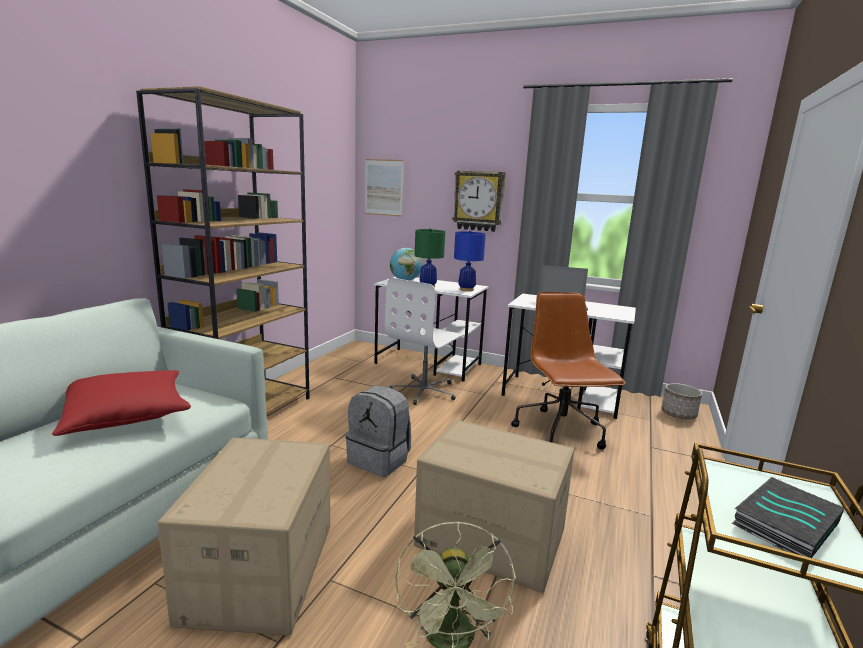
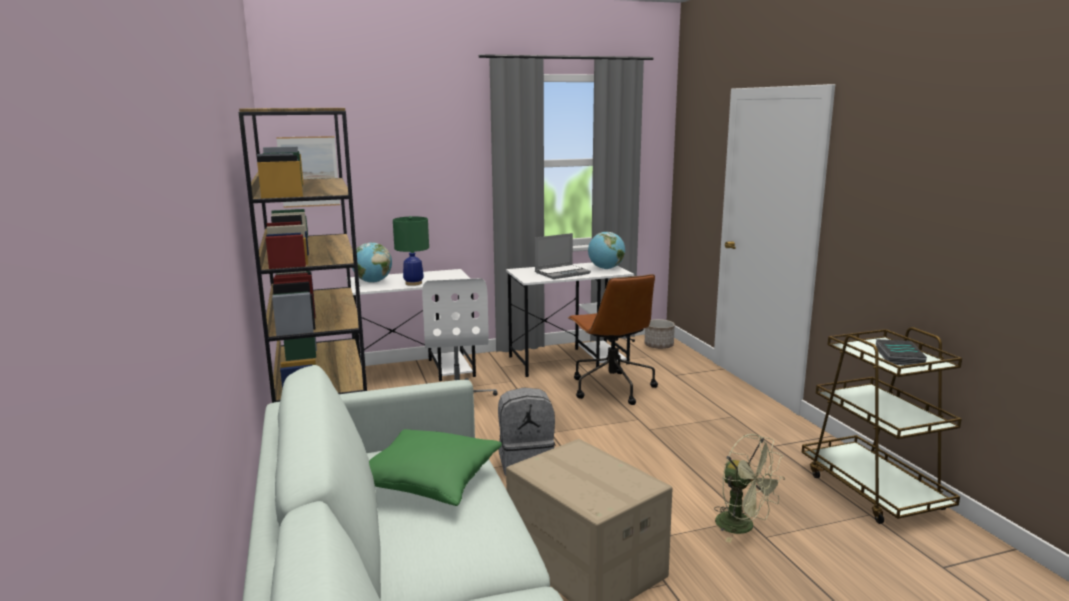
camera: 40 degrees left, 0 degrees up
(126, 415) = (428, 481): red pillow -> green pillow
(466, 289) = (454, 277): blue table lamp -> none
(479, 201) = (437, 177): wall clock -> none
(490, 538) = (678, 471): cardboard box -> none
(561, 432) = (611, 388): brown office chair -> brown office chair turned 150 degrees counterclockwise
(615, 311) = (606, 268): none -> globe

